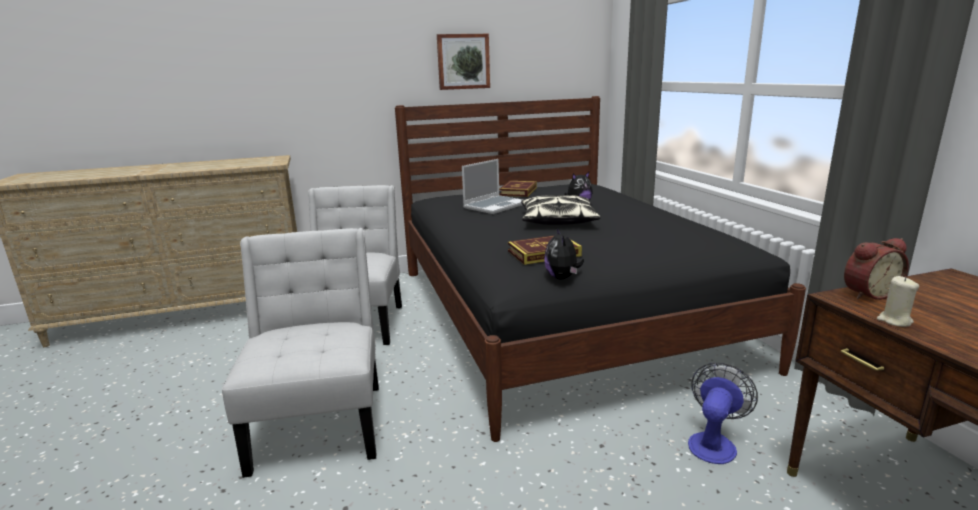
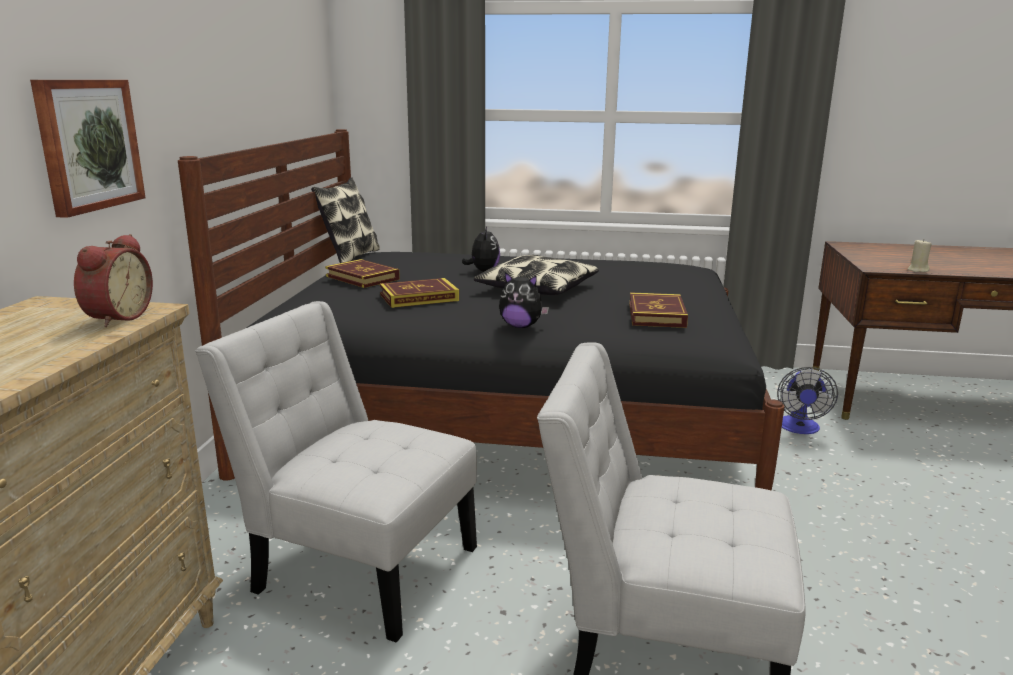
camera: 65 degrees left, 0 degrees up
(463, 61) = (227, 73): picture -> picture (88, 144)
(495, 206) = (419, 297): laptop -> book
(562, 278) = (723, 326): plush toy -> plush toy (521, 326)
(567, 183) = (349, 257): none -> pillow
(713, 442) = (799, 428): fan -> fan turned 135 degrees counterclockwise
(867, 293) = (868, 263): alarm clock -> alarm clock (116, 318)

